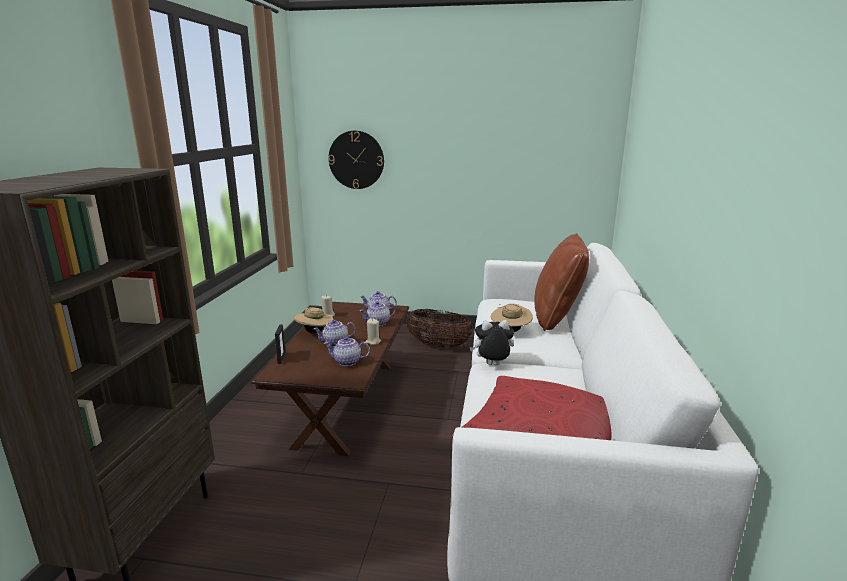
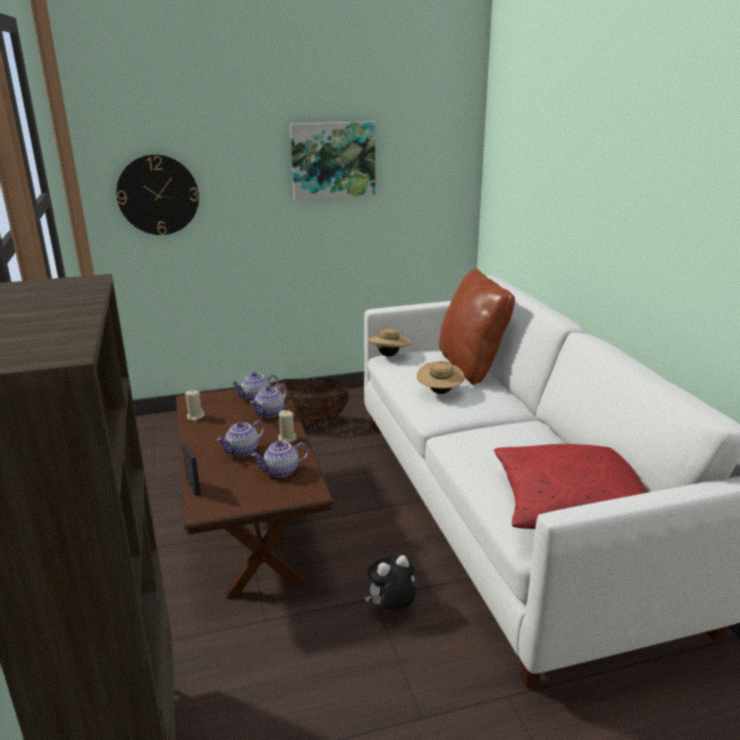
camera: 25 degrees left, 5 degrees up
(314, 332) = (201, 443): beige hat -> beige hat (389, 355)
(488, 141) = (333, 160): none -> picture
(492, 365) = (453, 437): plush toy -> plush toy (391, 609)

